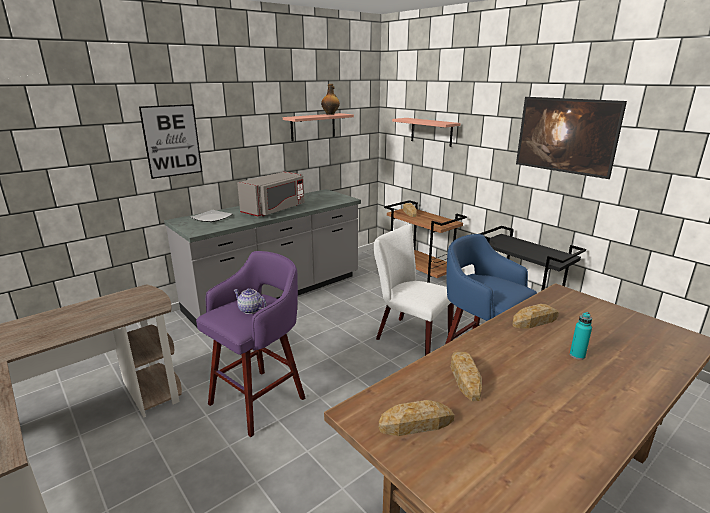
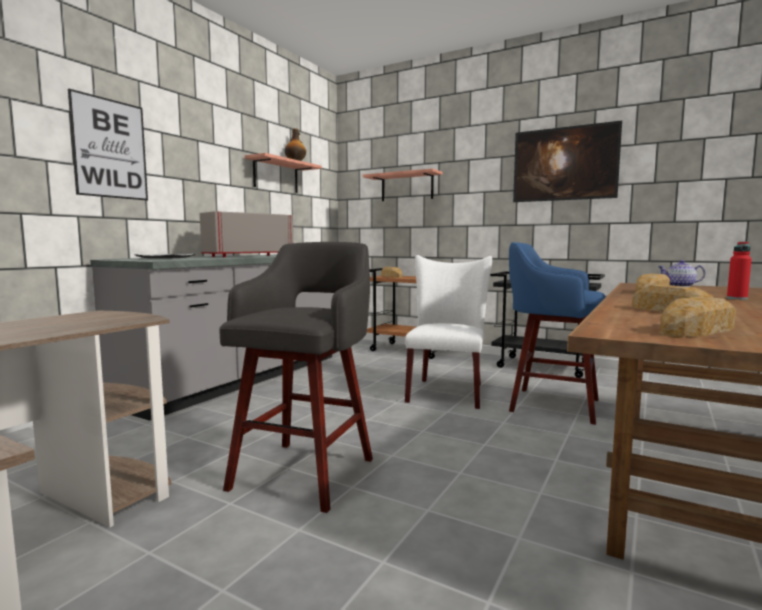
camera: 20 degrees left, 15 degrees down
(250, 310) = (305, 309): teapot -> teapot (680, 286)
(260, 399) = (306, 471): purple stool -> grey stool
(275, 209) = (247, 256): grey microwave -> grey microwave turned 150 degrees counterclockwise
(409, 336) = (447, 391): white chair -> white chair turned 90 degrees clockwise
(577, 355) = (737, 298): turquoise bottle -> red bottle

